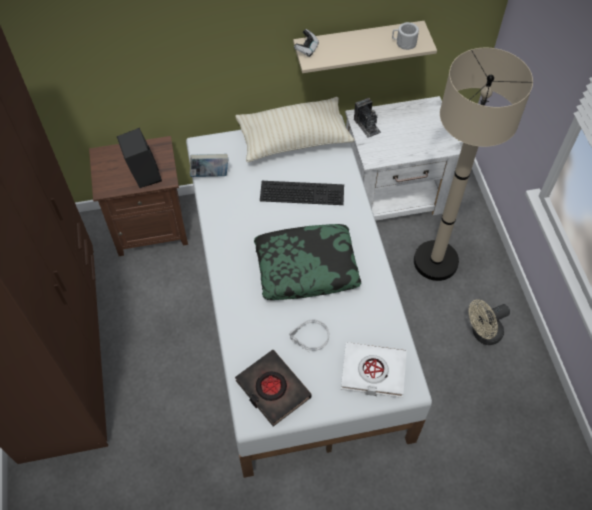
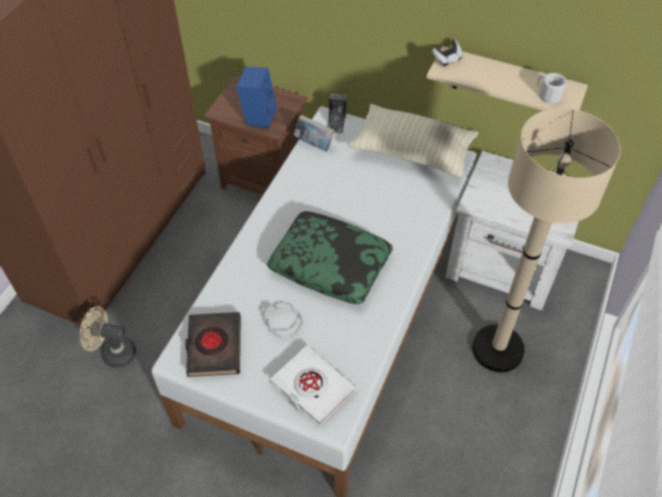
camera: 35 degrees right, 5 degrees down
(143, 175) = (258, 116): black speaker -> blue speaker
(303, 191) = (382, 199): keyboard -> none
(367, 125) = (492, 173): camera -> camera (336, 122)
(482, 334) = (491, 444): beige fan -> beige fan (113, 352)

